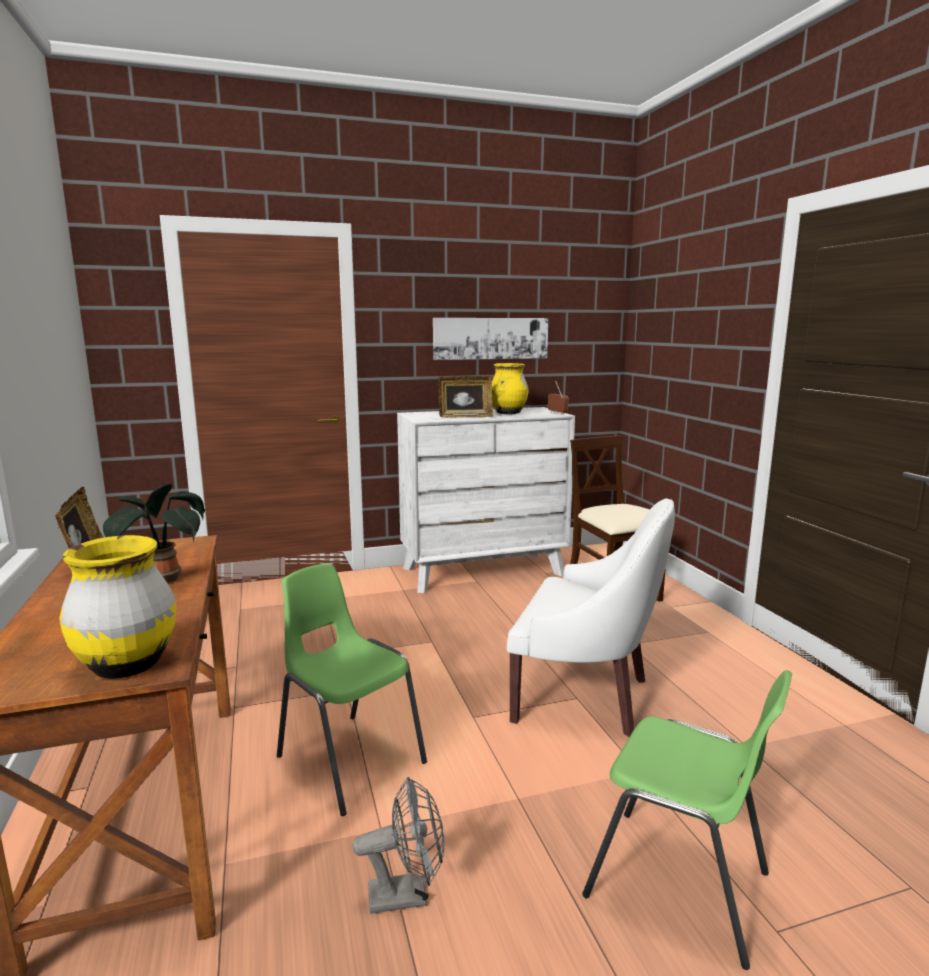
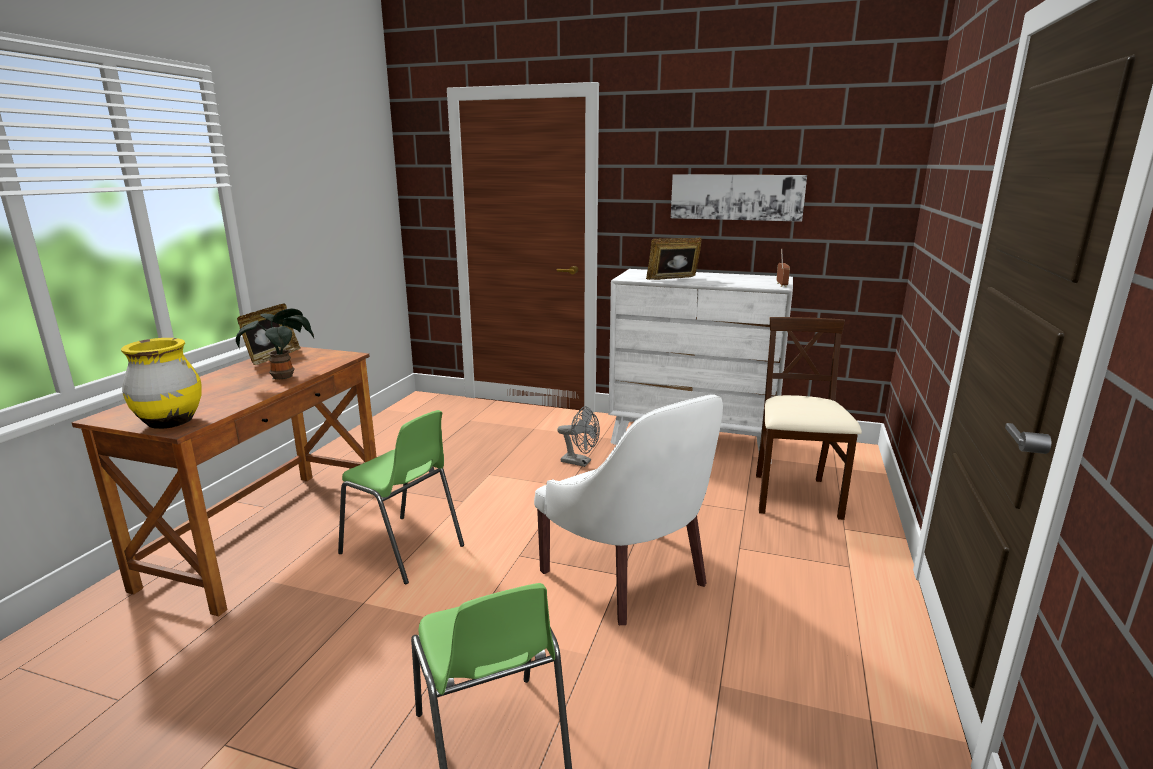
camera: 35 degrees right, 5 degrees up
(349, 759) = (403, 550): green chair -> green chair turned 135 degrees clockwise
(407, 894) = (325, 649): grey fan -> grey fan (580, 462)
(465, 417) = (673, 279): picture frame -> picture frame turned 135 degrees clockwise
(508, 413) = (729, 280): yellow vase -> none

